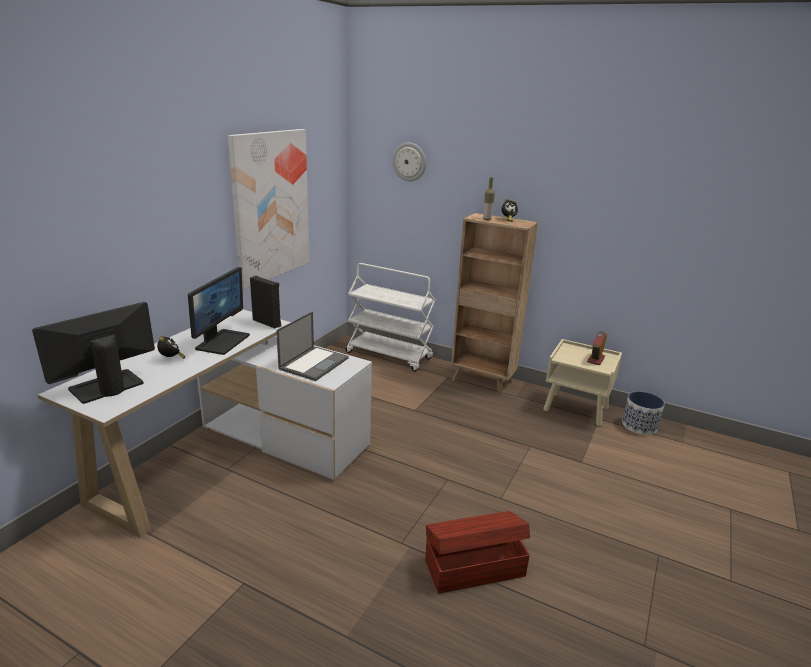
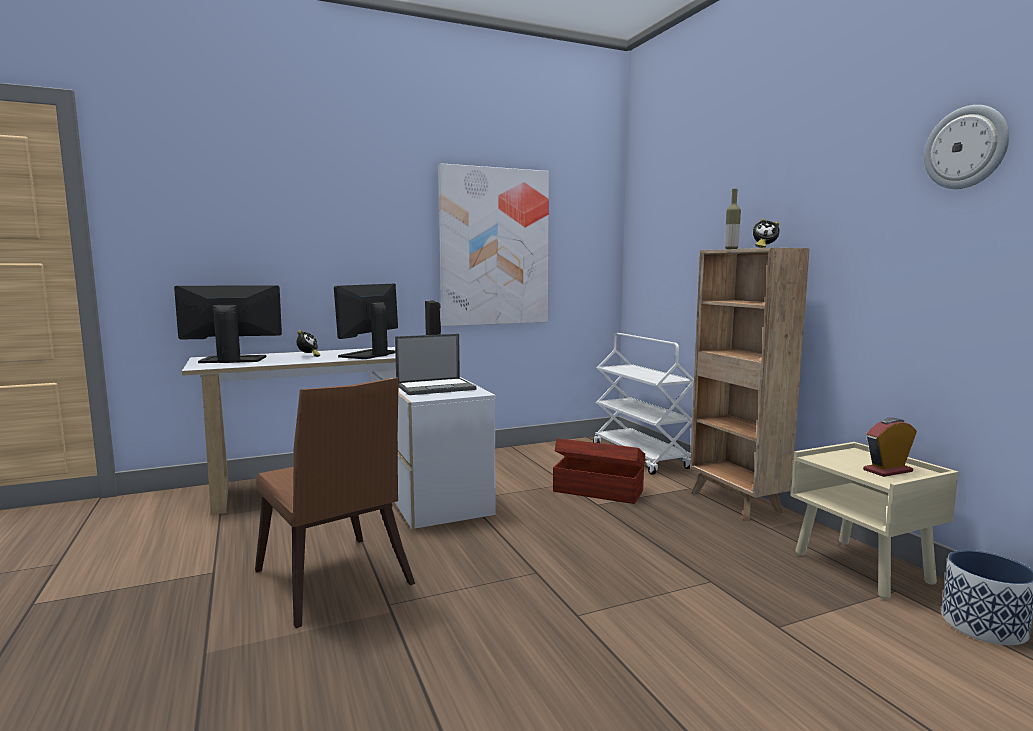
camera: 40 degrees right, 15 degrees down
(222, 341) = (369, 355): monitor -> monitor turned 150 degrees clockwise
(346, 546) = (334, 584): none -> brown chair
(409, 161) = (675, 203): wall clock -> wall clock (966, 148)
(473, 567) = (426, 664): brown storage box -> brown storage box (597, 490)

